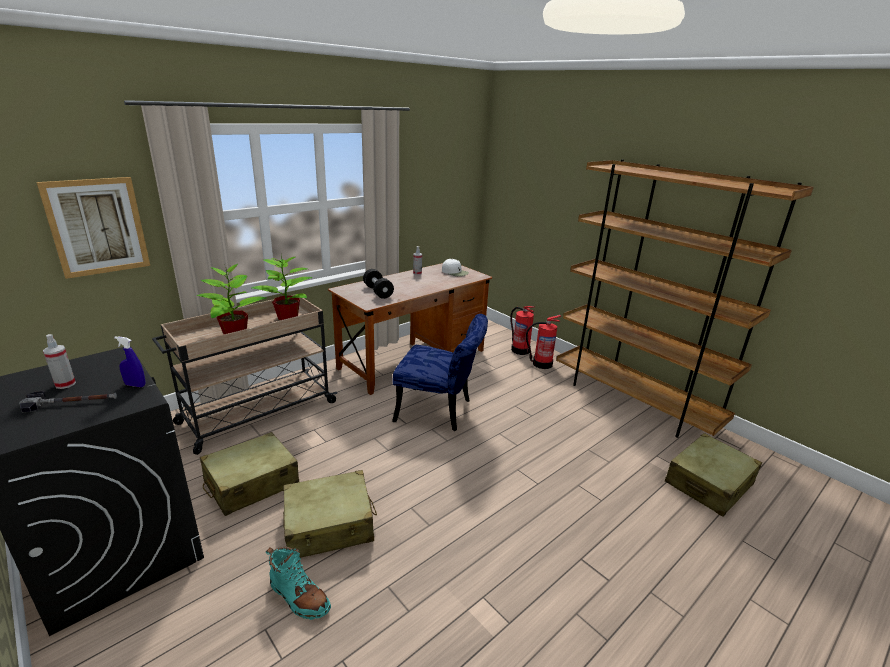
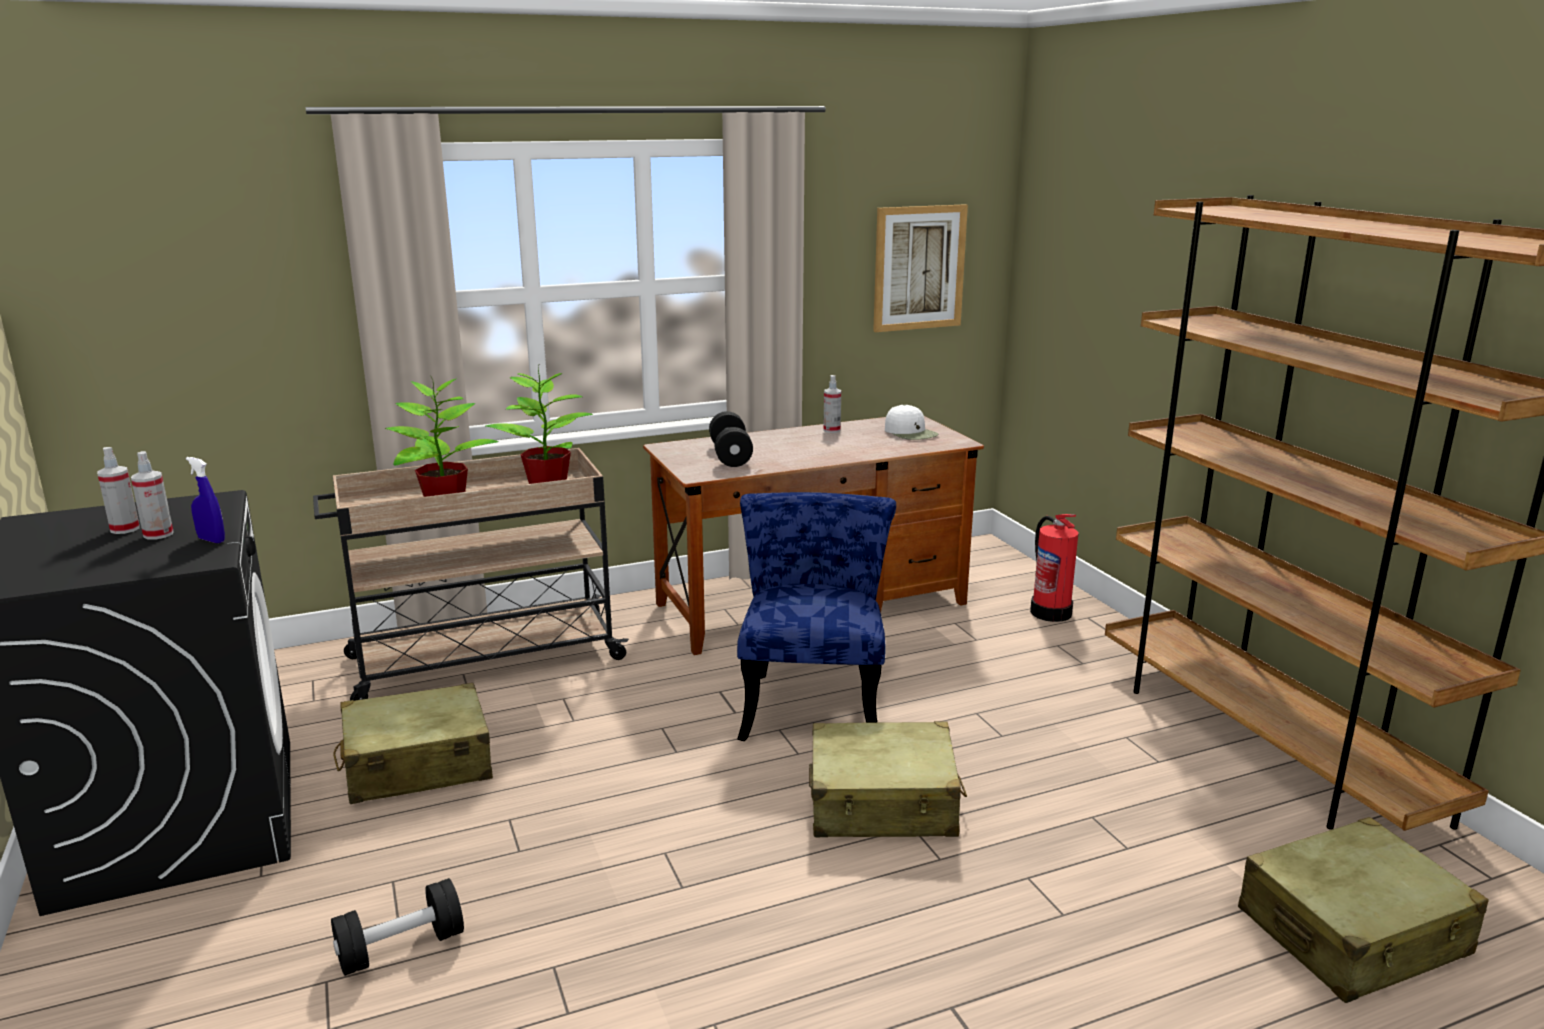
camera: 20 degrees right, 5 degrees down
(71, 402) = (115, 551): hammer -> none
(93, 385) = (158, 534): none -> spray bottle
(97, 227) = (257, 308): picture -> picture (919, 268)
(299, 597) = (401, 948): turquoise boot -> black dumbbell
(329, 525) = (508, 852): beige suitcase -> beige suitcase (883, 803)
(440, 411) = (813, 702): blue chair -> blue chair turned 120 degrees counterclockwise
(541, 364) = (1084, 643): fire extinguisher -> none

